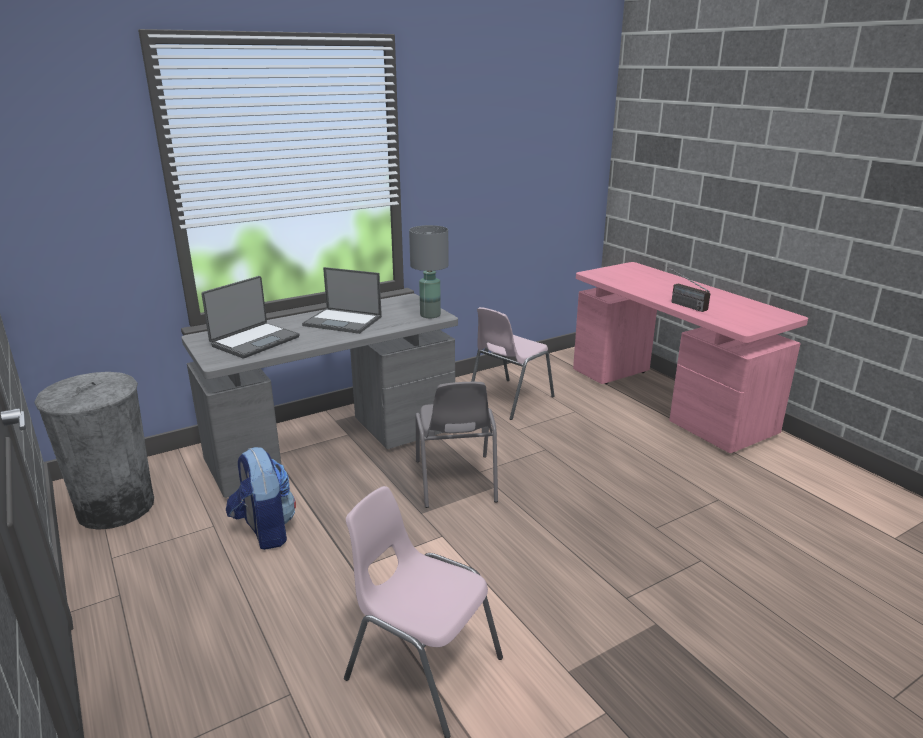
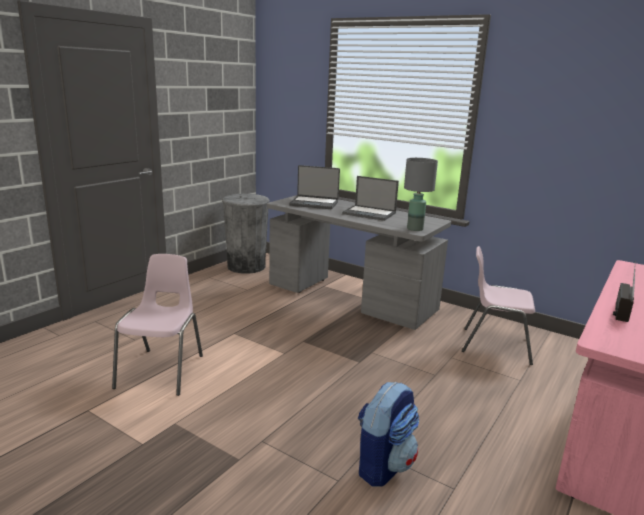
camera: 65 degrees right, 5 degrees down
(265, 531) = (251, 302): backpack -> backpack (383, 465)
(344, 321) = (370, 213): laptop -> laptop turned 60 degrees counterclockwise
(455, 481) = (350, 345): grey chair -> none

